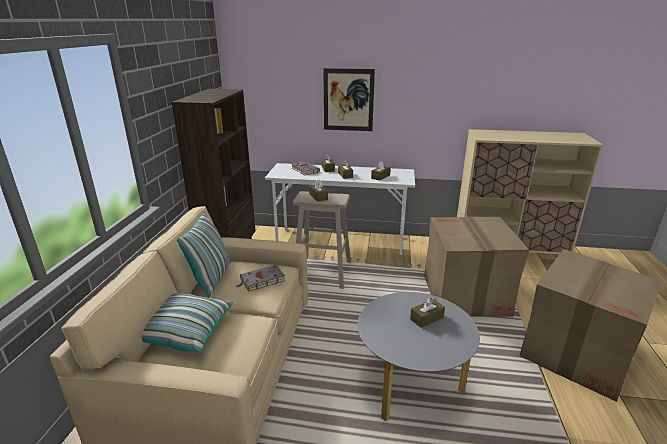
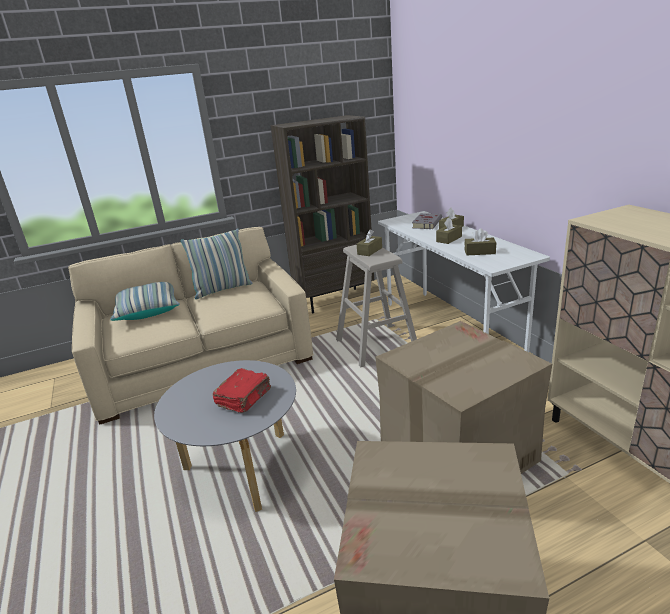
camera: 60 degrees right, 0 degrees up
(261, 280) = (236, 305): grey book -> none
(348, 100) = (486, 137): picture -> none
(426, 318) = (244, 398): brown tissue box -> red book

